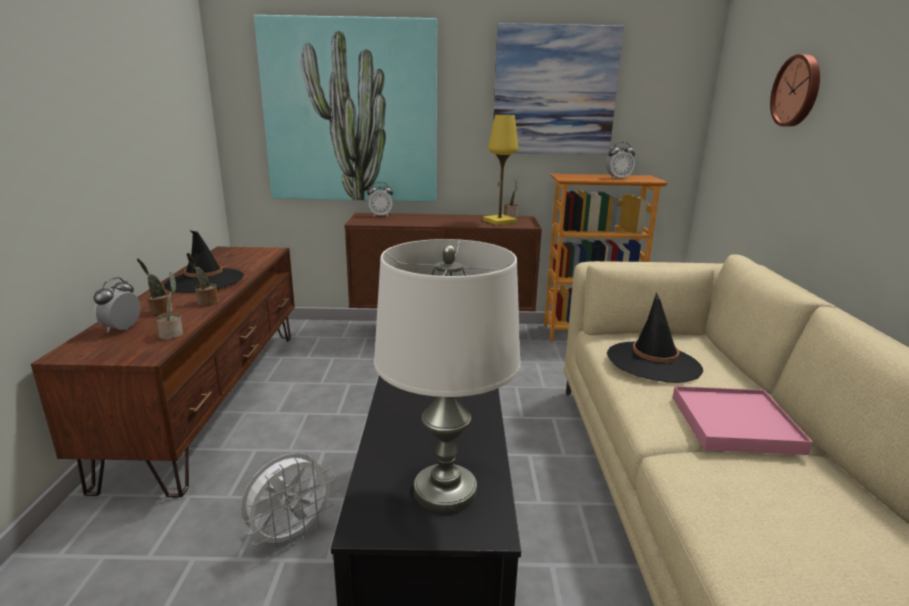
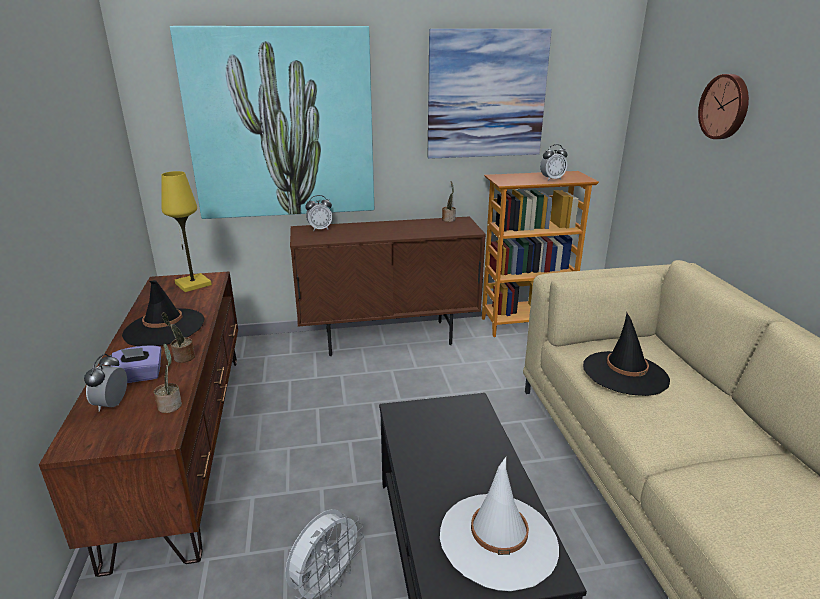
camera: 10 degrees left, 5 degrees up
(159, 312) = (139, 376): potted plant -> purple tissue box
(444, 491) = (498, 540): white table lamp -> white hat
(499, 221) = (441, 227): yellow table lamp -> yellow table lamp (193, 284)
(734, 424) = (713, 433): pink tray -> none

